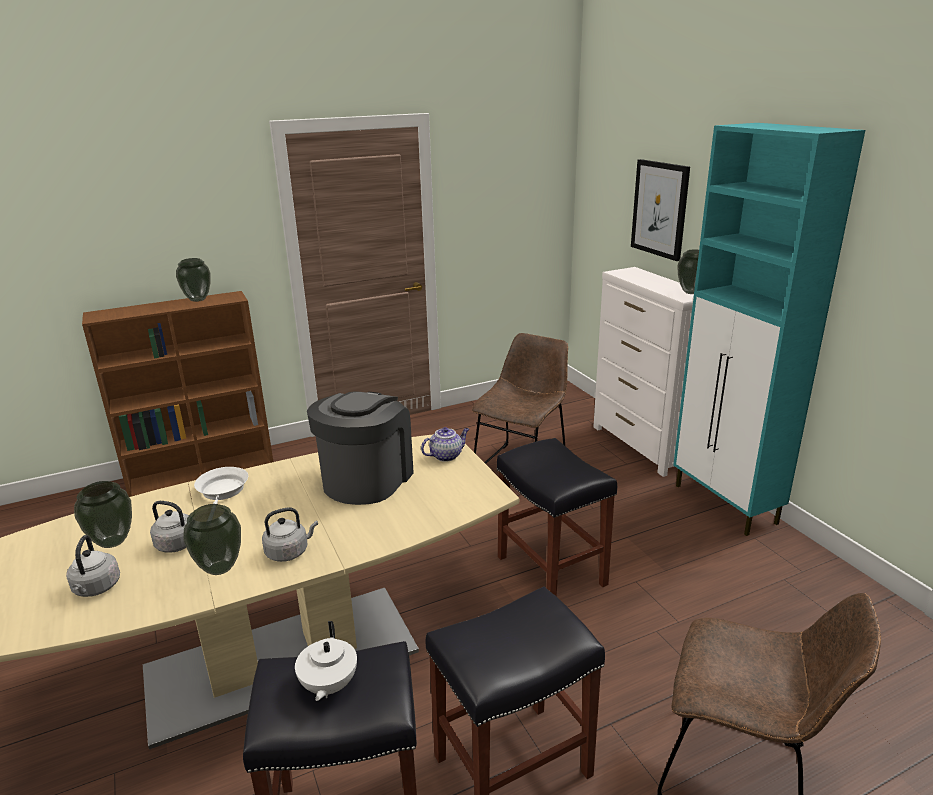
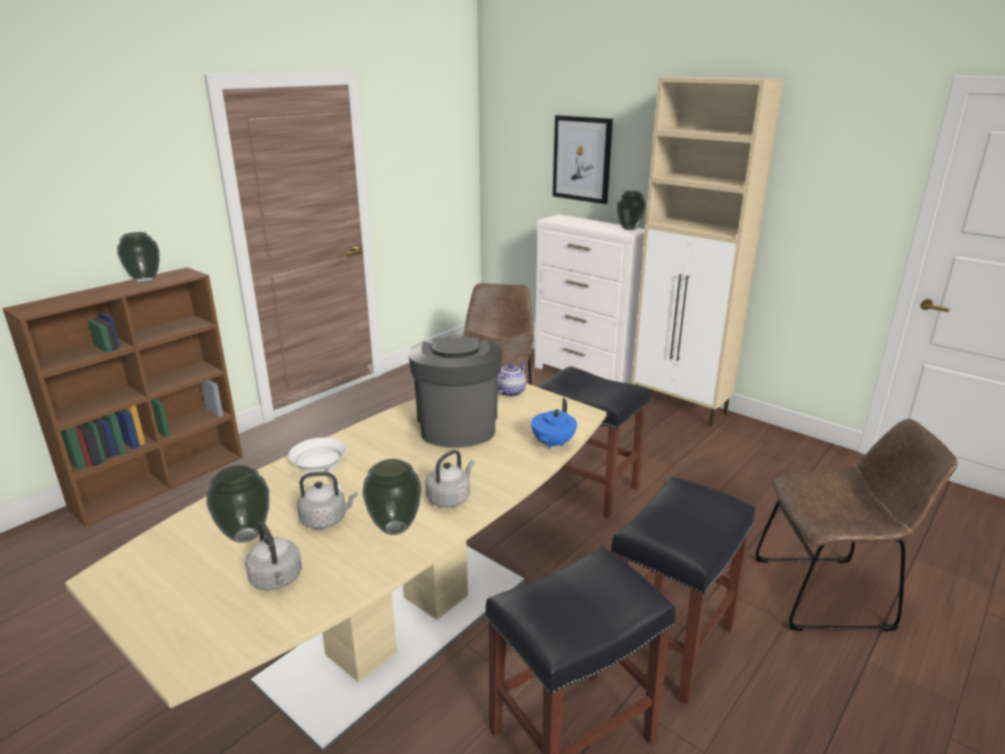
camera: 25 degrees left, 0 degrees up
(328, 686) = (577, 597): white teapot -> none
(431, 520) = (552, 443): none -> blue teapot
(725, 505) = (680, 407): turquoise cabinet -> beige cabinet

